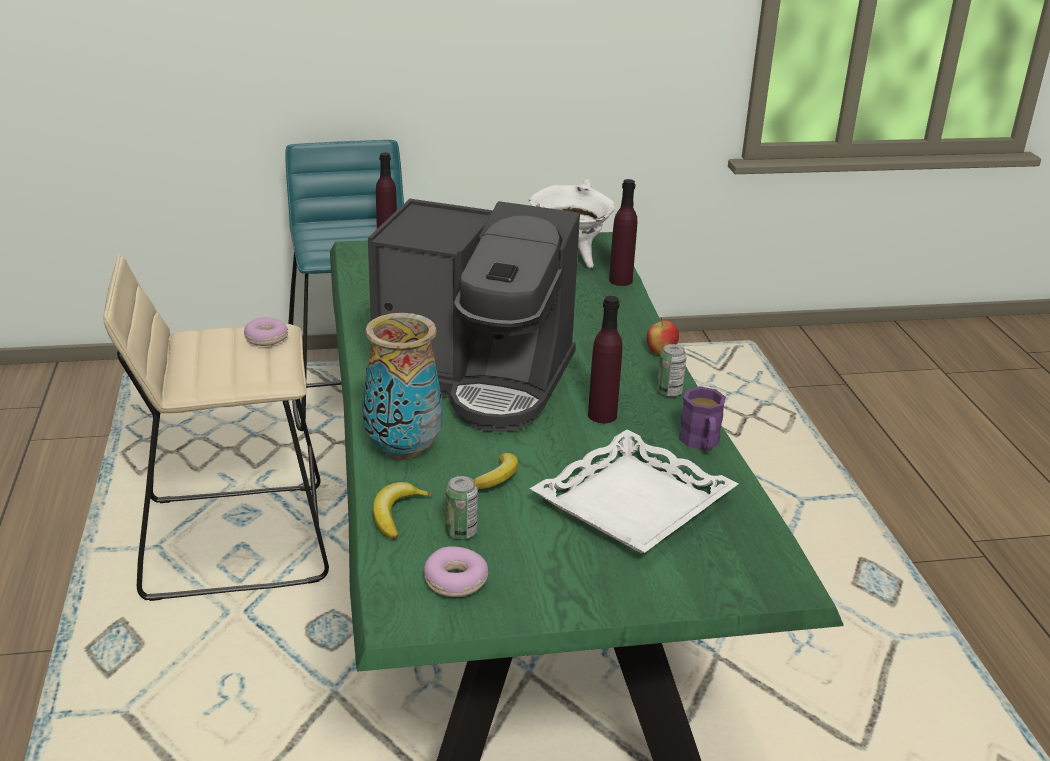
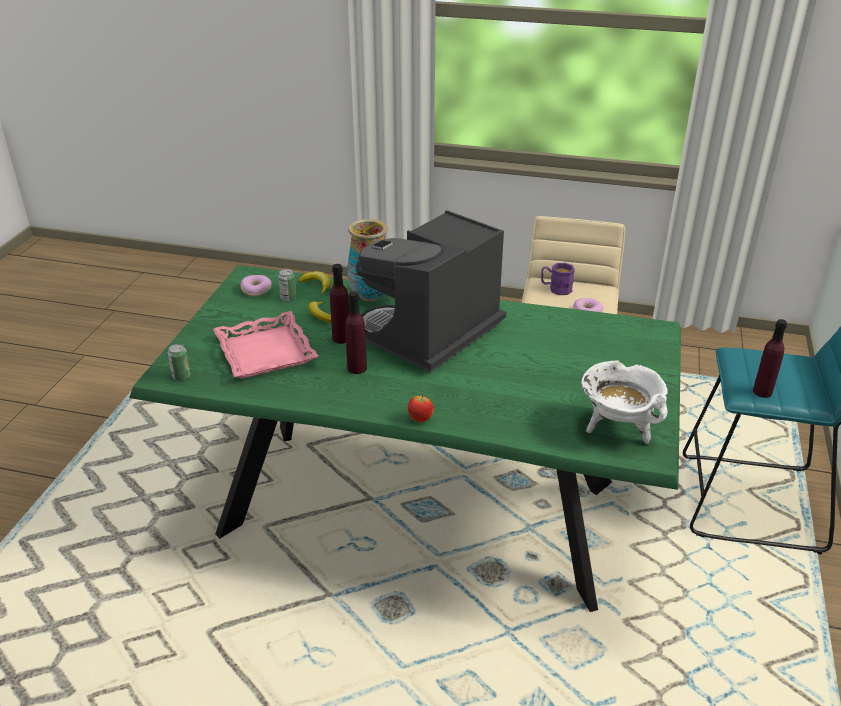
camera: 115 degrees right, 5 degrees up
(620, 280) = (556, 441): purple bottle -> purple bottle (341, 338)
(632, 502) = (266, 352): white tray -> pink tray
(669, 392) = (365, 404): can -> can (181, 376)
(701, 443) = (298, 395): purple mug -> purple mug (556, 289)

